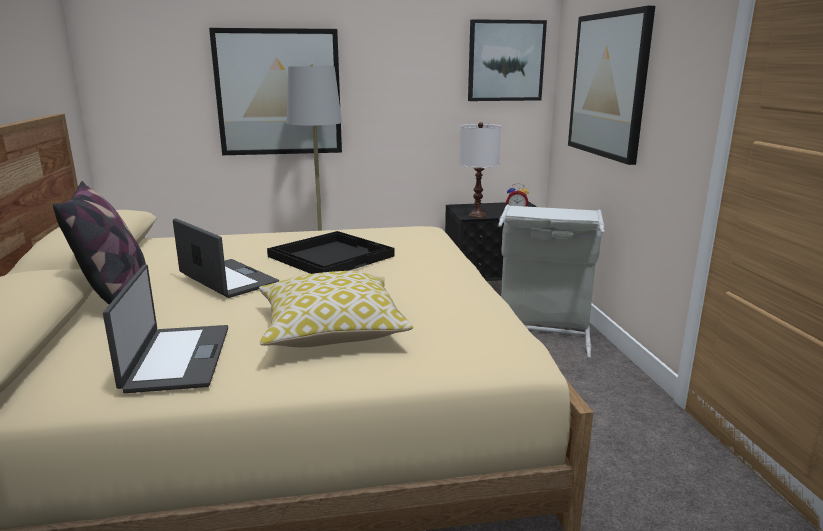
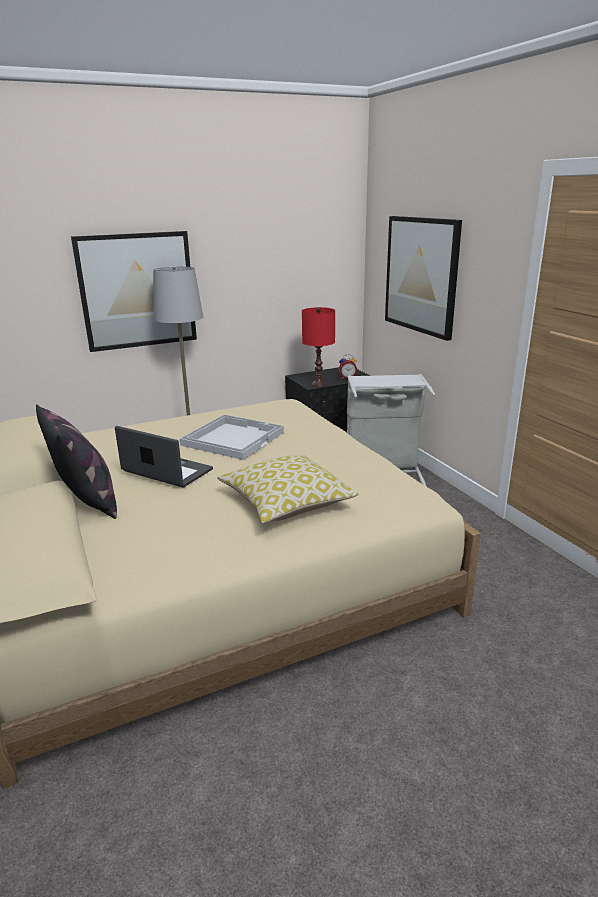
camera: 15 degrees left, 5 degrees up
(176, 358) = (189, 543): laptop -> none
(331, 256) = (232, 438): black tray -> white tray
(477, 215) = (318, 384): white table lamp -> red table lamp
(505, 61) = (326, 250): picture -> none

